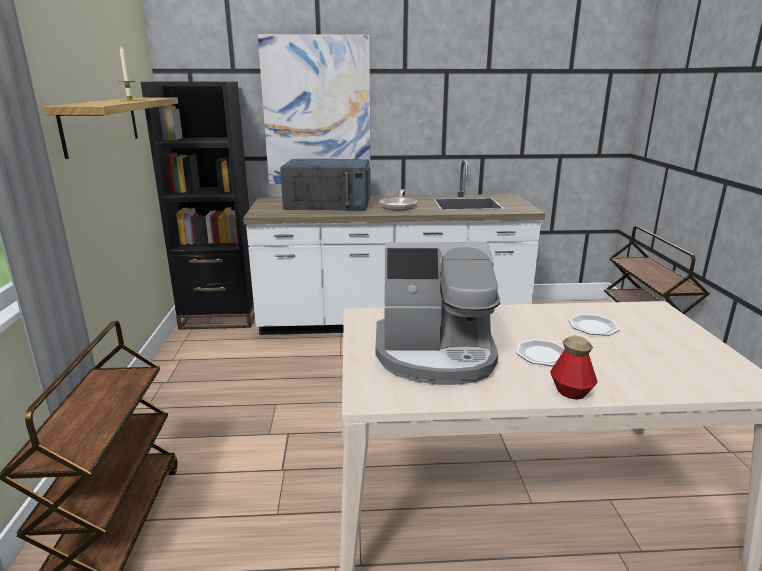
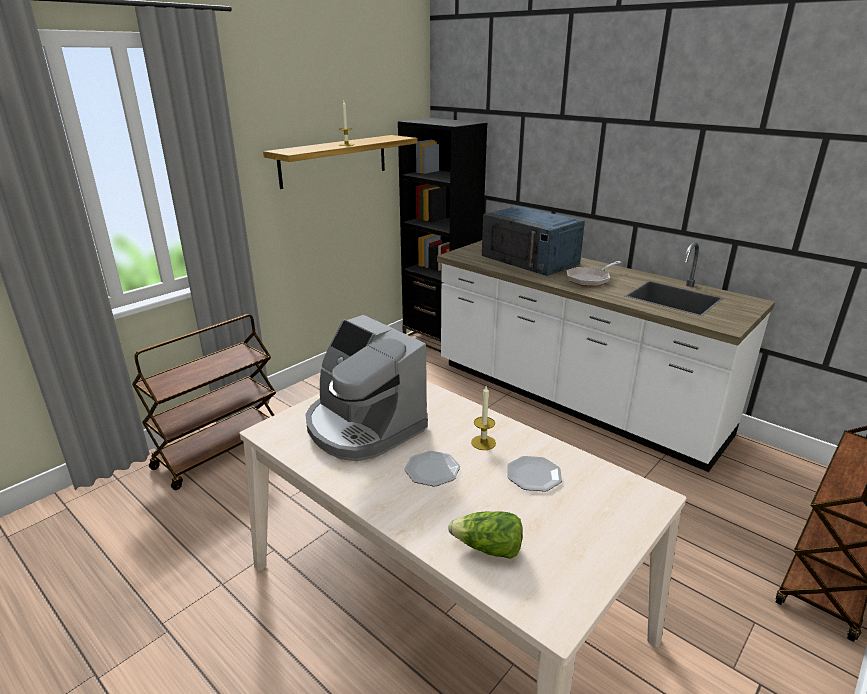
camera: 45 degrees right, 5 degrees up
(317, 112) = (553, 160): picture -> none
(529, 324) = (483, 442): none -> candle
(571, 392) = (384, 507): bottle -> none
(666, 375) = (488, 548): none -> lettuce

